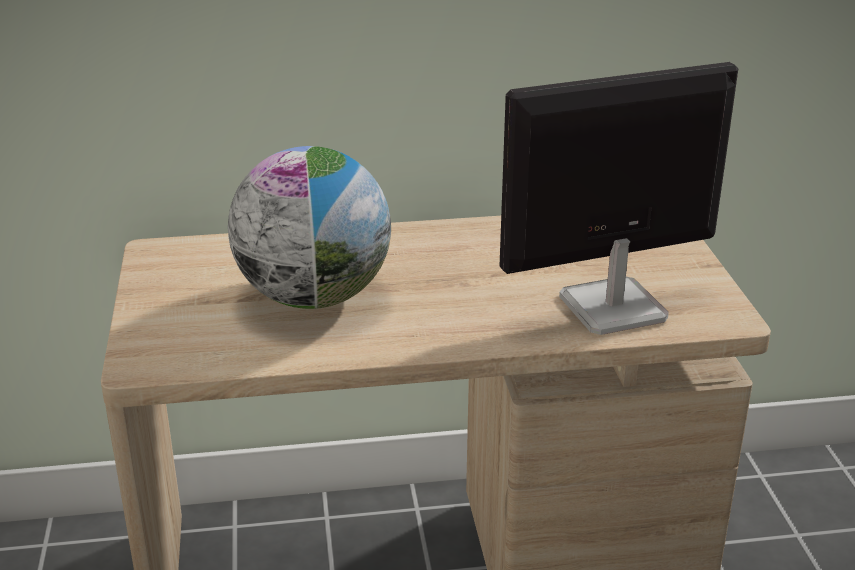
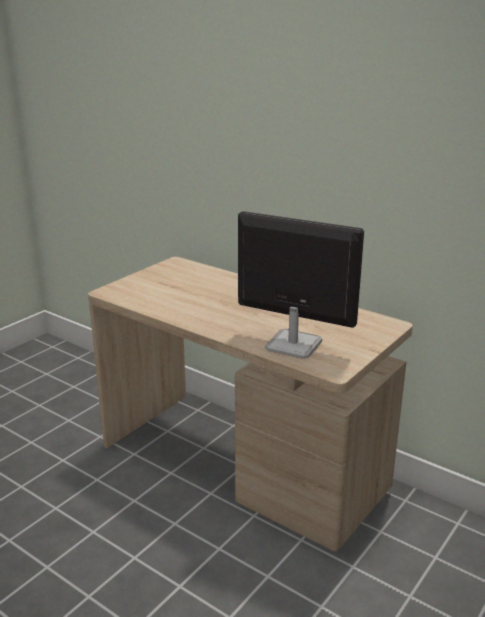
camera: 45 degrees right, 5 degrees down
(314, 297) = (195, 295): globe -> none

